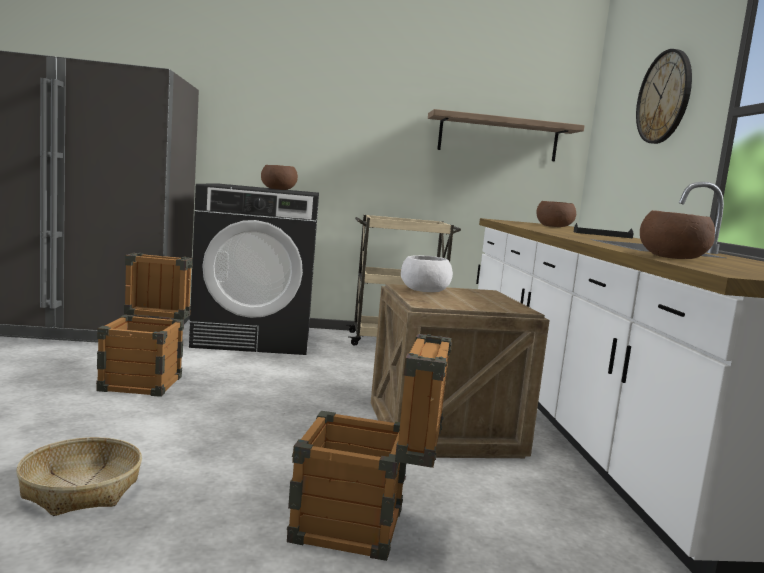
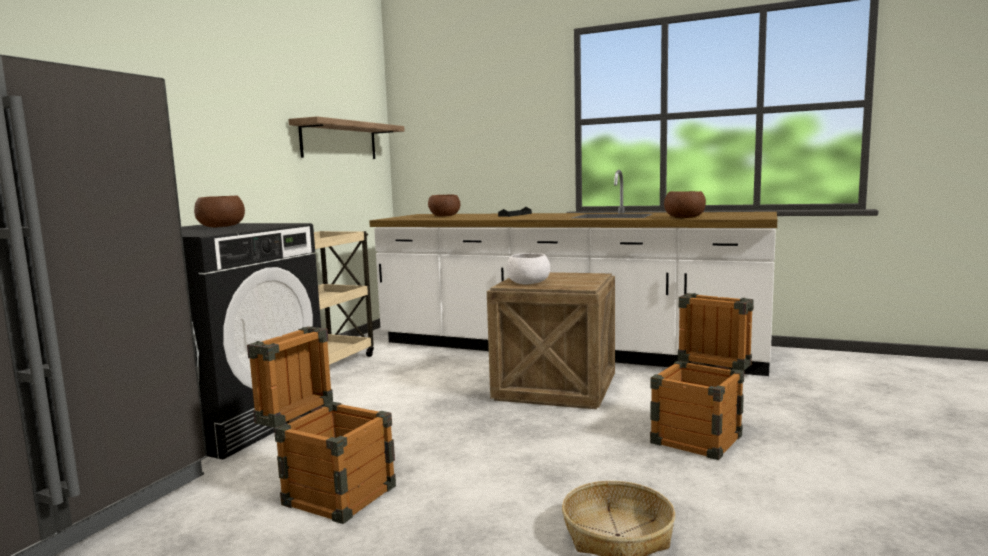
camera: 60 degrees left, 0 degrees up
(664, 97) = (495, 107): wall clock -> none

